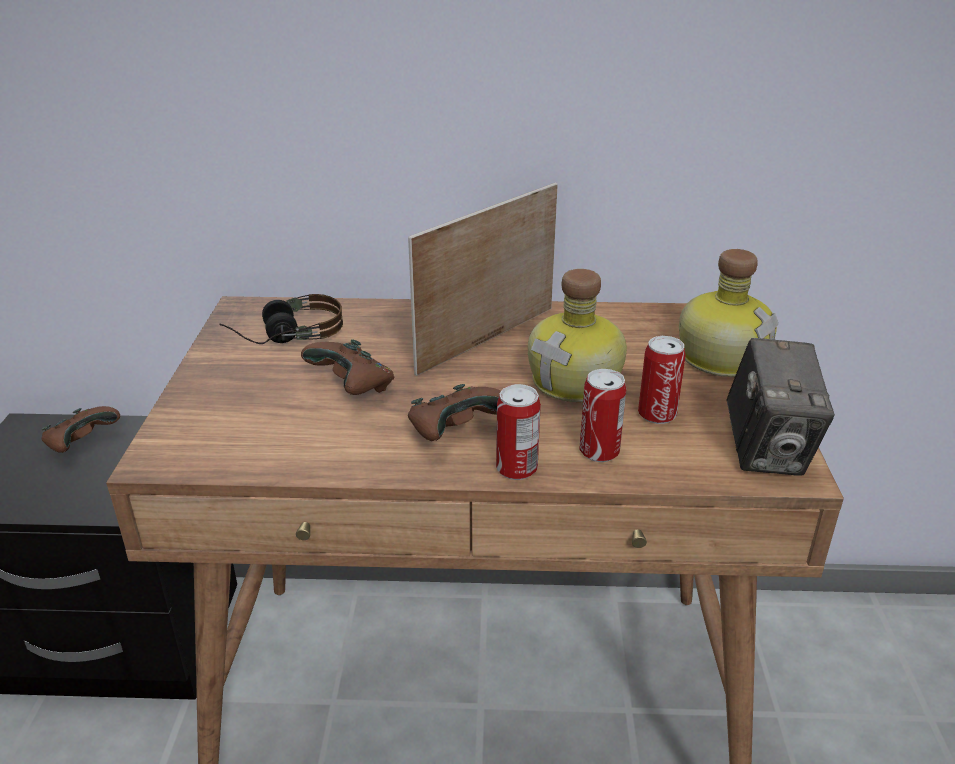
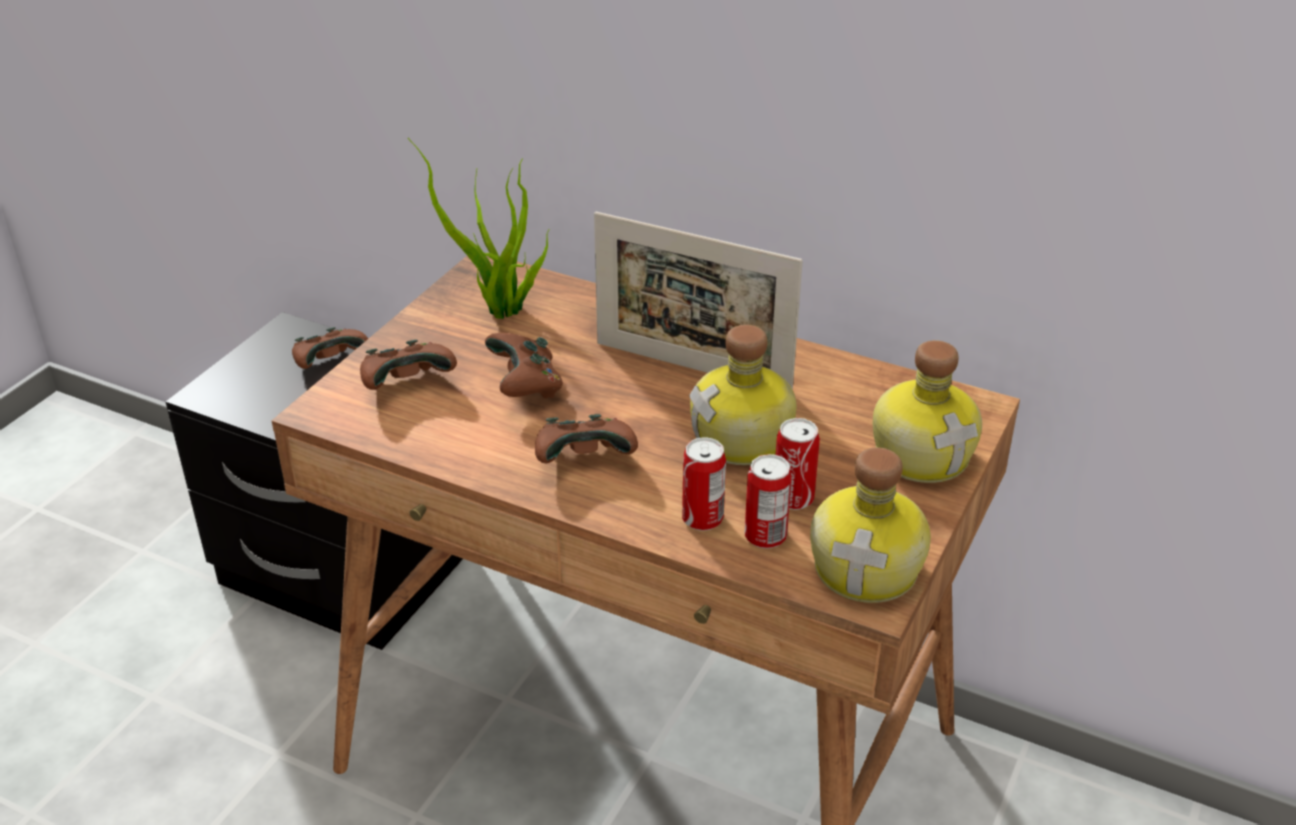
camera: 25 degrees right, 5 degrees up
(235, 413) = (407, 384): none -> brown game controller
(284, 336) = (501, 312): headphones -> potted plant
(487, 340) = (692, 368): picture frame -> picture frame turned 135 degrees counterclockwise
(516, 468) = (612, 511): can -> can (765, 536)
(767, 451) = (869, 568): camera -> bottle

